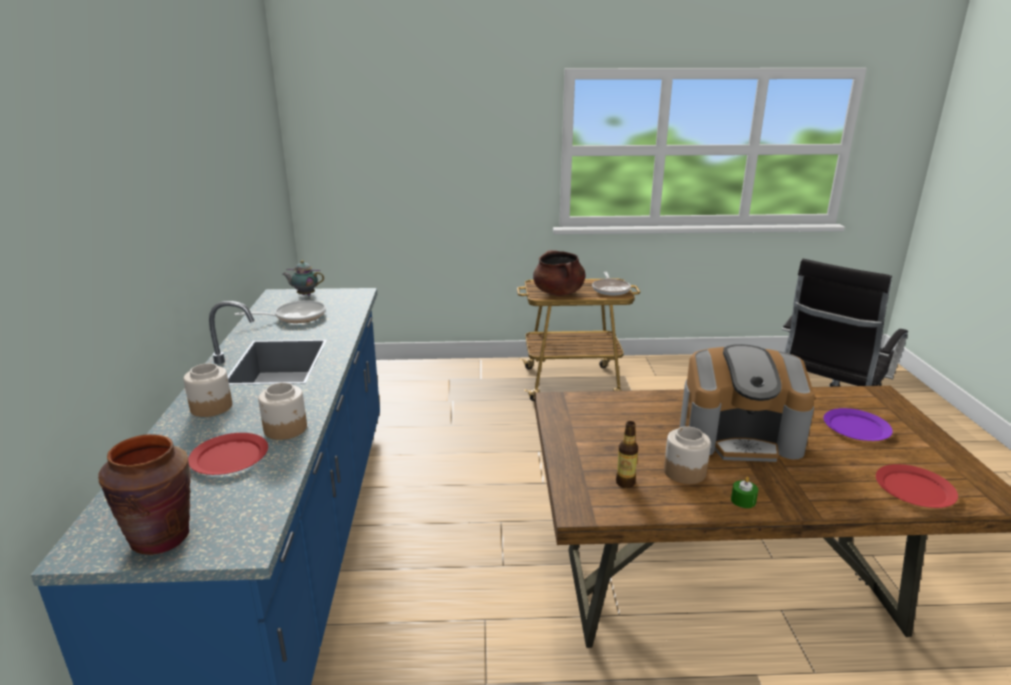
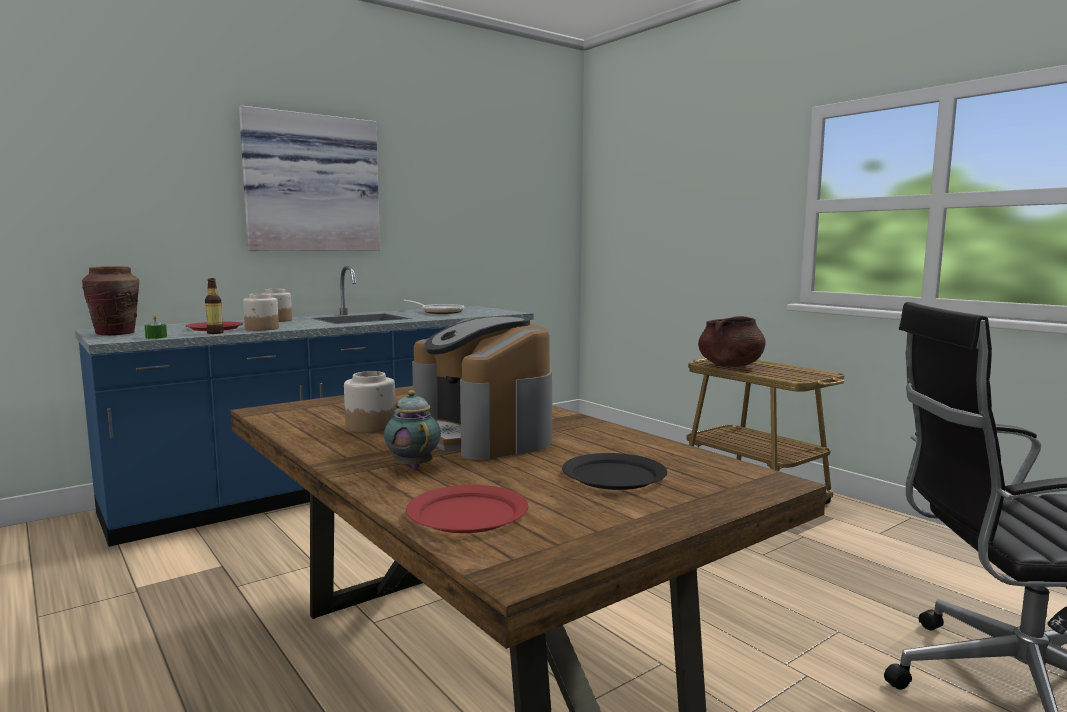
camera: 55 degrees right, 15 degrees down
(147, 200) = (311, 184): none -> picture
(305, 295) = (483, 309): teapot -> teapot (412, 466)
(610, 289) = (797, 374): frying pan -> none
(625, 482) = (325, 415): bottle -> bottle (215, 333)
(743, 500) = (335, 448): green candle -> green candle (156, 337)
(856, 428) = (613, 476): purple plate -> black plate

